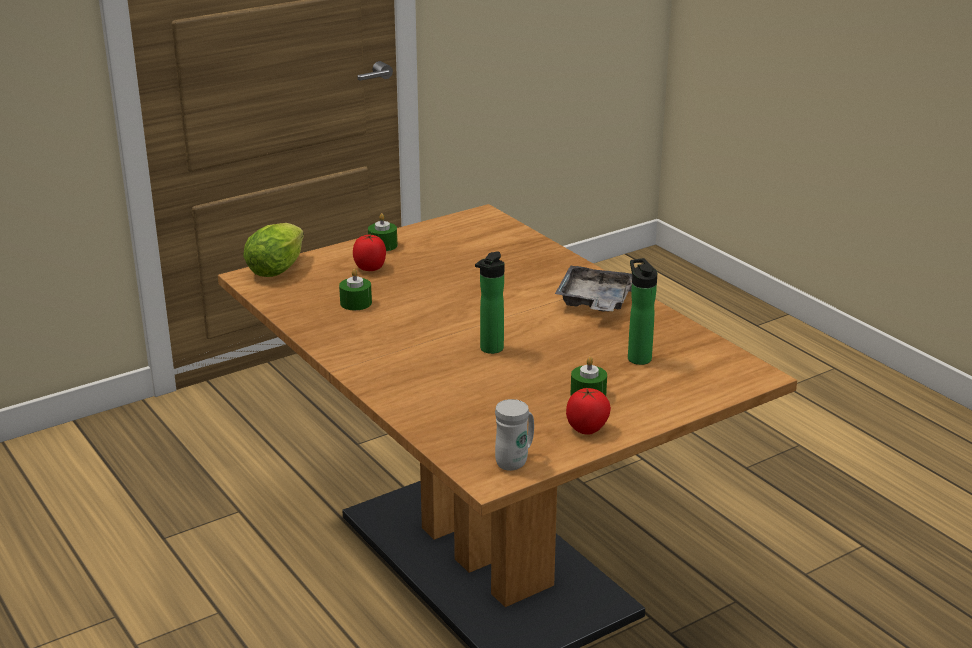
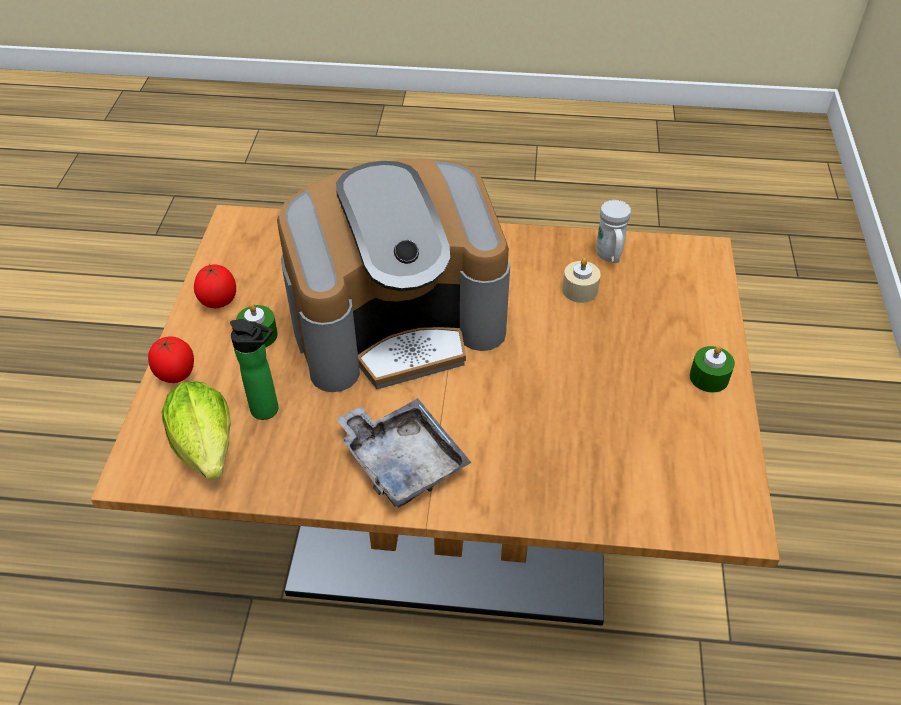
camera: 130 degrees right, 20 degrees up
(279, 268) = (710, 278): lettuce -> lettuce (207, 453)
(356, 303) = (580, 290): green candle -> beige candle
(370, 268) = (653, 338): tomato -> tomato (176, 375)
(489, 350) = (398, 323): bottle -> coffee machine
(515, 461) = (235, 243): white mug -> white mug (609, 257)

